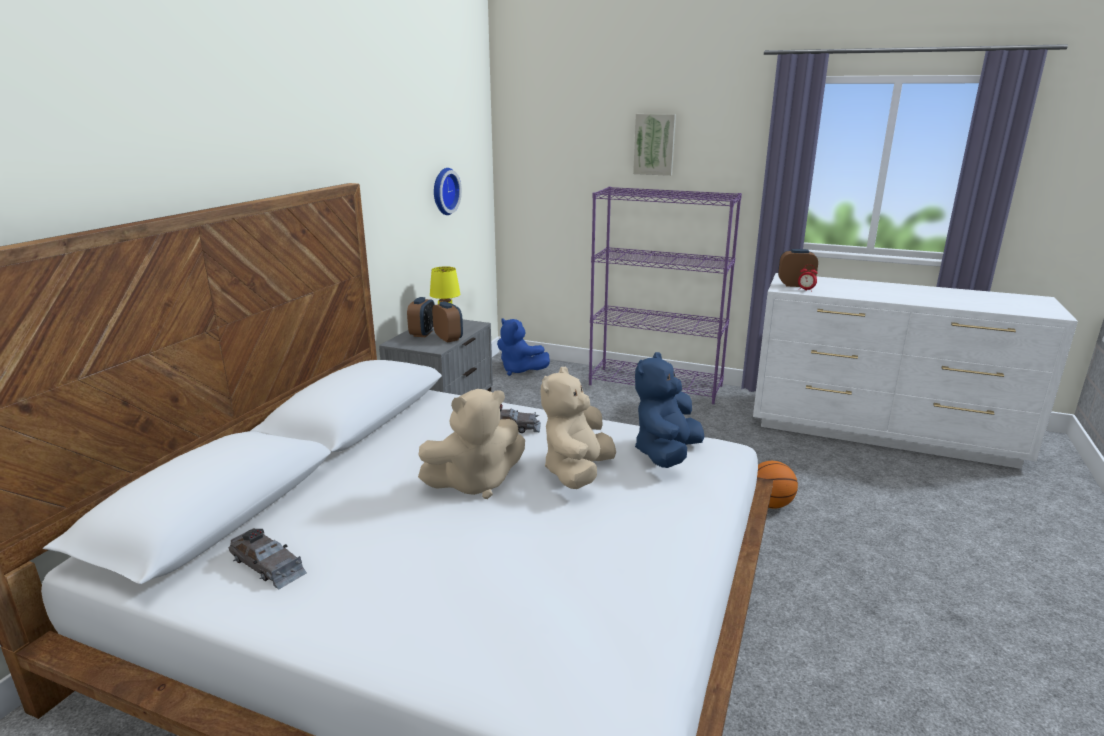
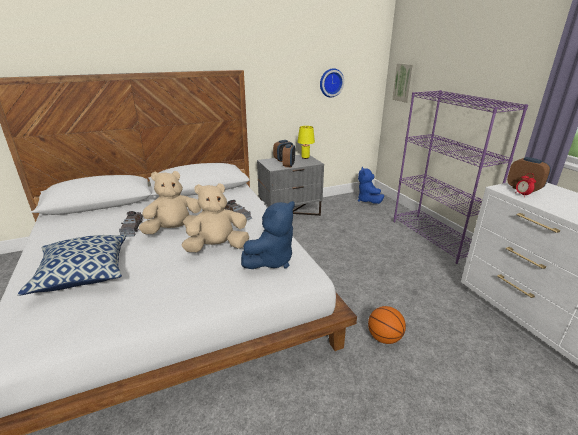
camera: 45 degrees right, 5 degrees up
(267, 565) = (73, 226): grey toy car -> grey toy car (132, 228)
(475, 483) = (175, 231): beige plush toy -> beige plush toy turned 135 degrees clockwise
(487, 595) = (83, 273): none -> pillow
(654, 144) = (475, 59): picture -> picture (404, 82)
(666, 454) = (271, 260): blue plush toy -> blue plush toy turned 150 degrees clockwise

